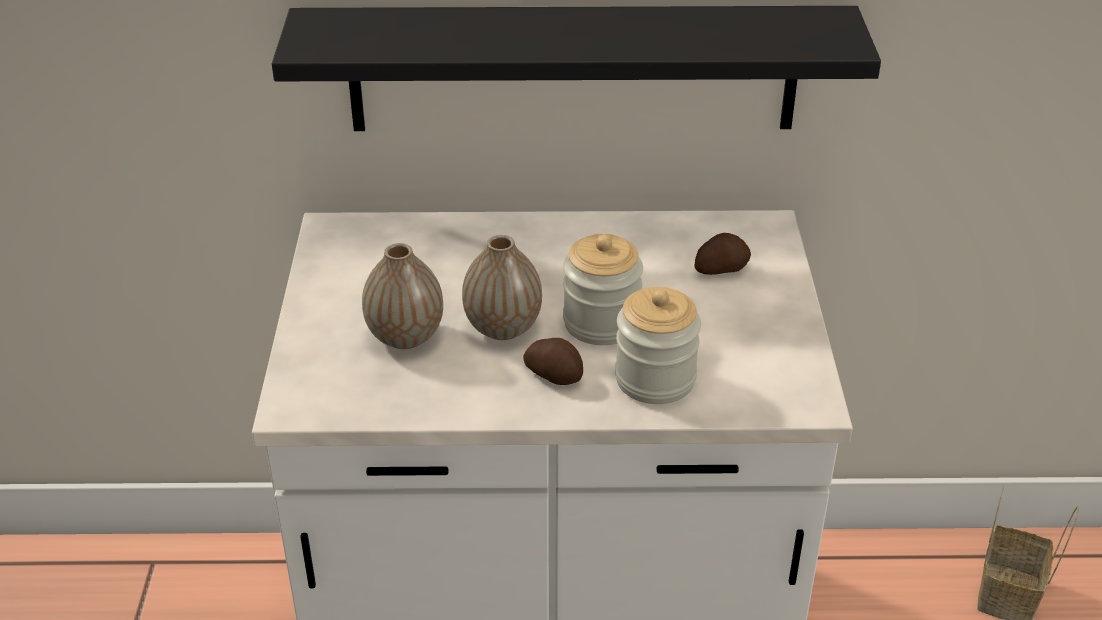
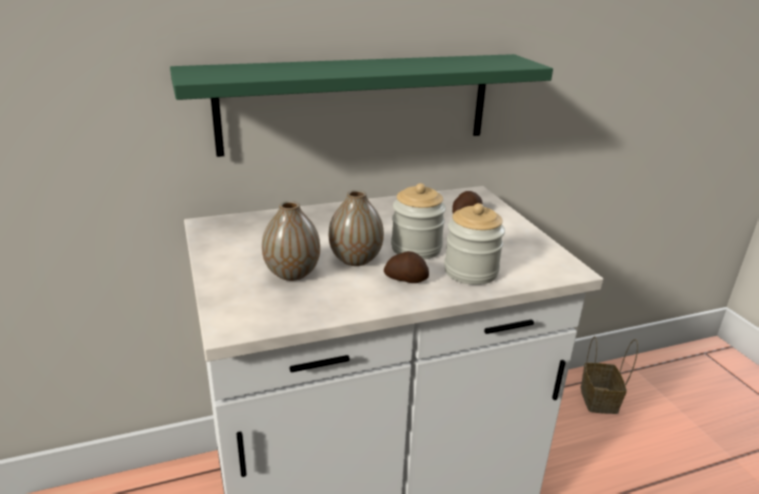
camera: 20 degrees left, 10 degrees down
(573, 69) = (357, 103): black shelf -> green shelf

